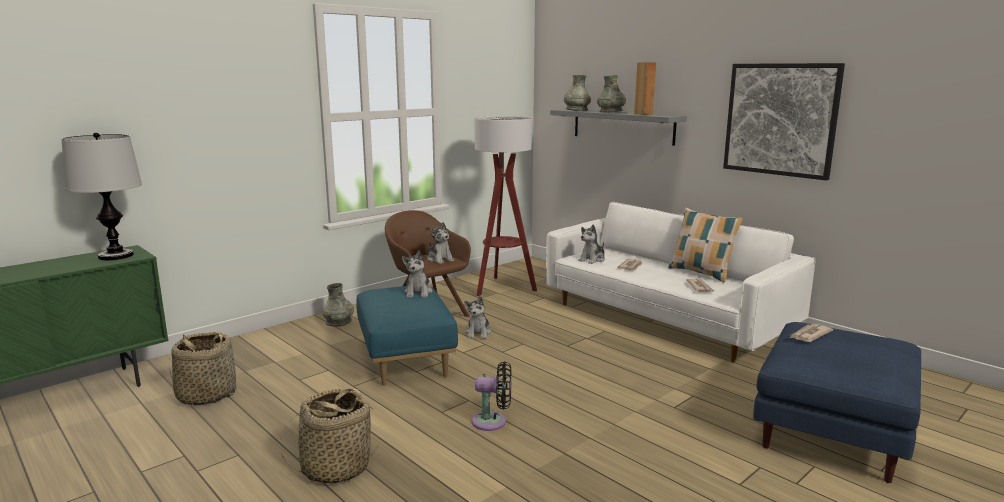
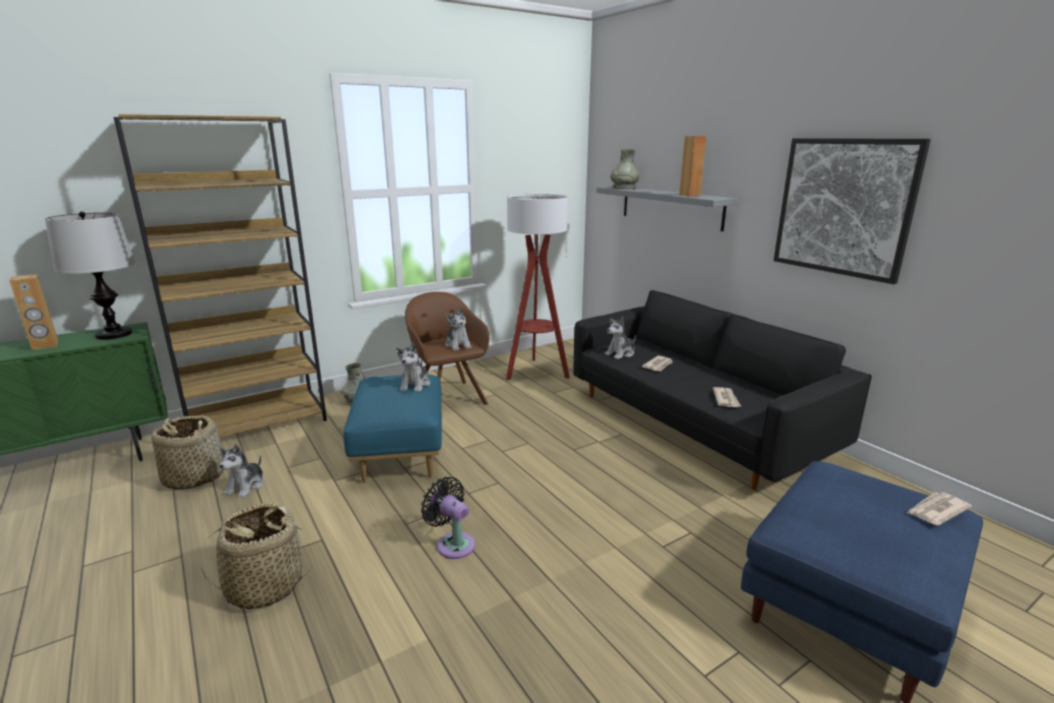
camera: 10 degrees right, 5 degrees up
(52, 268) = (45, 346): none -> brown speaker
(245, 347) = (258, 423): none -> brown bookcase
(478, 333) = (488, 426): plush toy -> plush toy (246, 486)
(493, 421) = (453, 543): black fan -> black fan turned 150 degrees counterclockwise
(611, 112) = (657, 191): grey vase -> none
(666, 318) = (695, 423): white sofa -> black sofa
(701, 273) = (735, 379): pillow -> none
(809, 335) = (831, 487): newspaper -> newspaper (936, 510)

